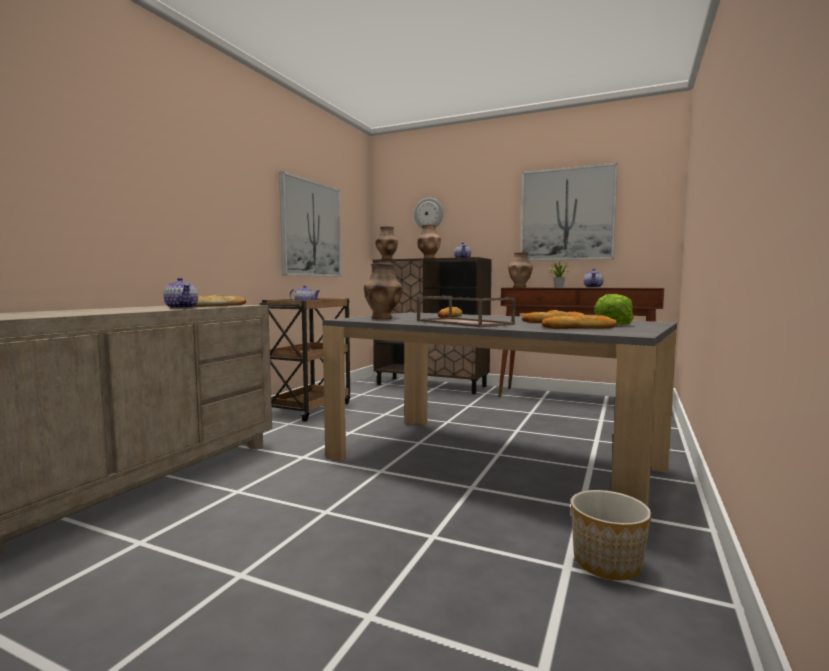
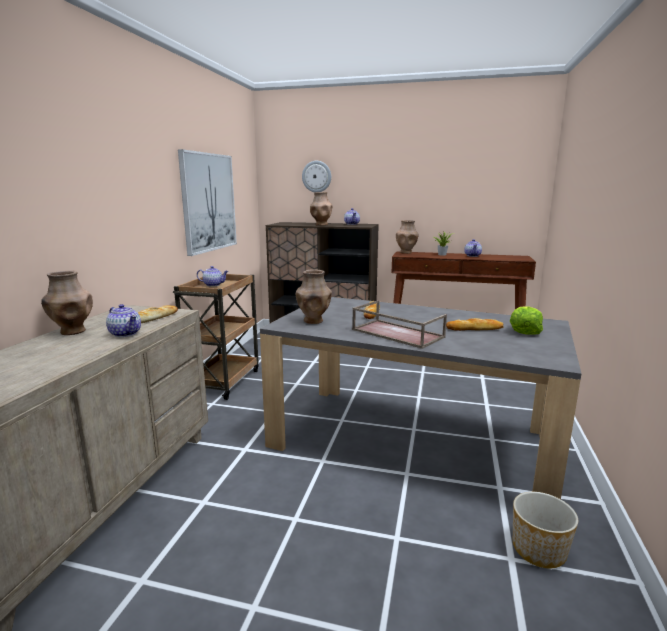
camera: 10 degrees left, 10 degrees up
(387, 259) = (279, 224): brown vase -> brown vase (72, 332)
(567, 214) = (449, 185): picture -> none
(579, 328) = (506, 346): bread -> none

